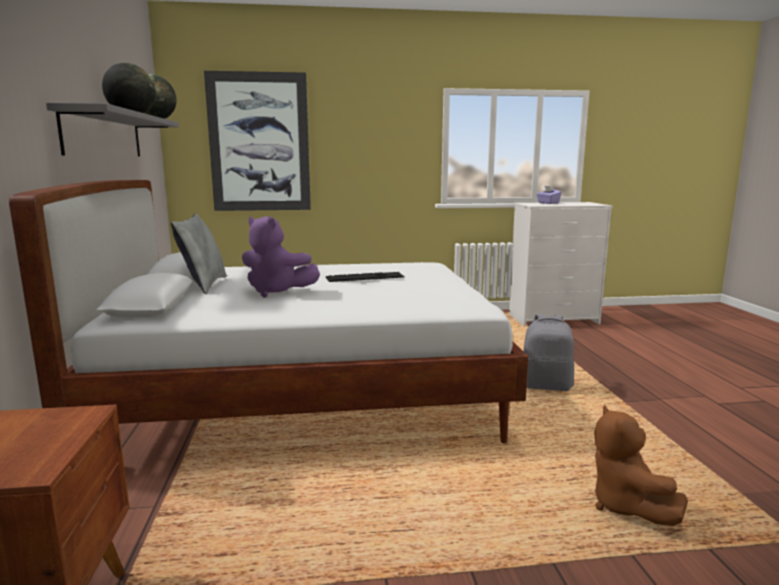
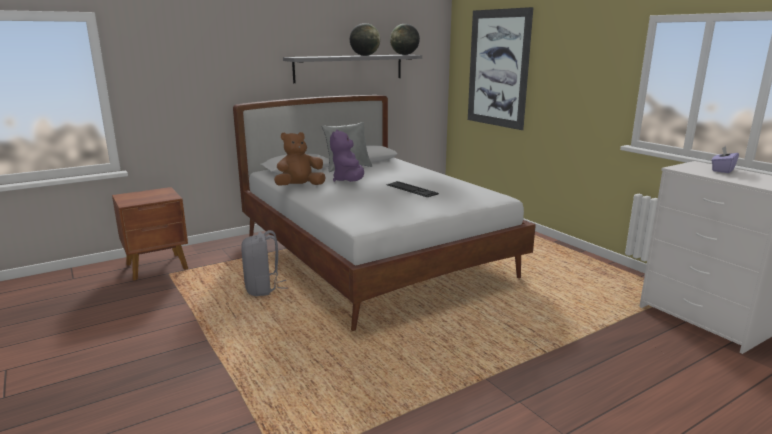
camera: 65 degrees right, 5 degrees up
(546, 386) = (480, 336): grey backpack -> grey backpack (263, 288)
(626, 506) = (293, 385): brown plush toy -> brown plush toy (299, 186)

